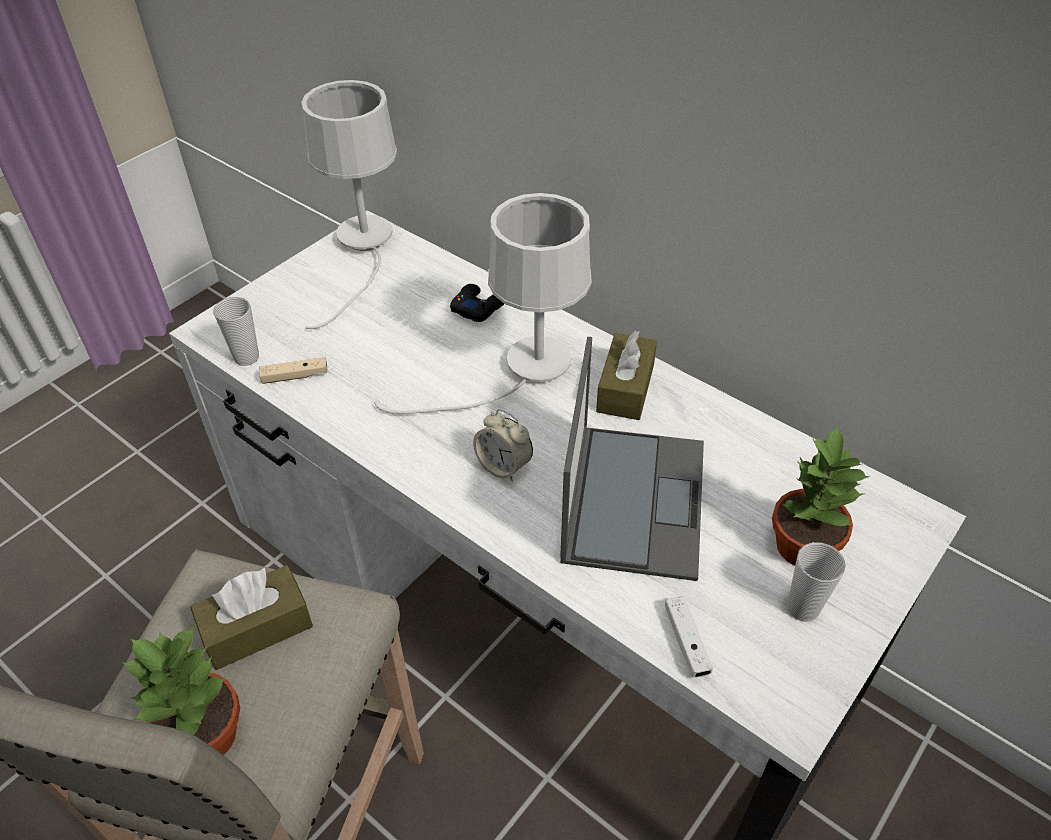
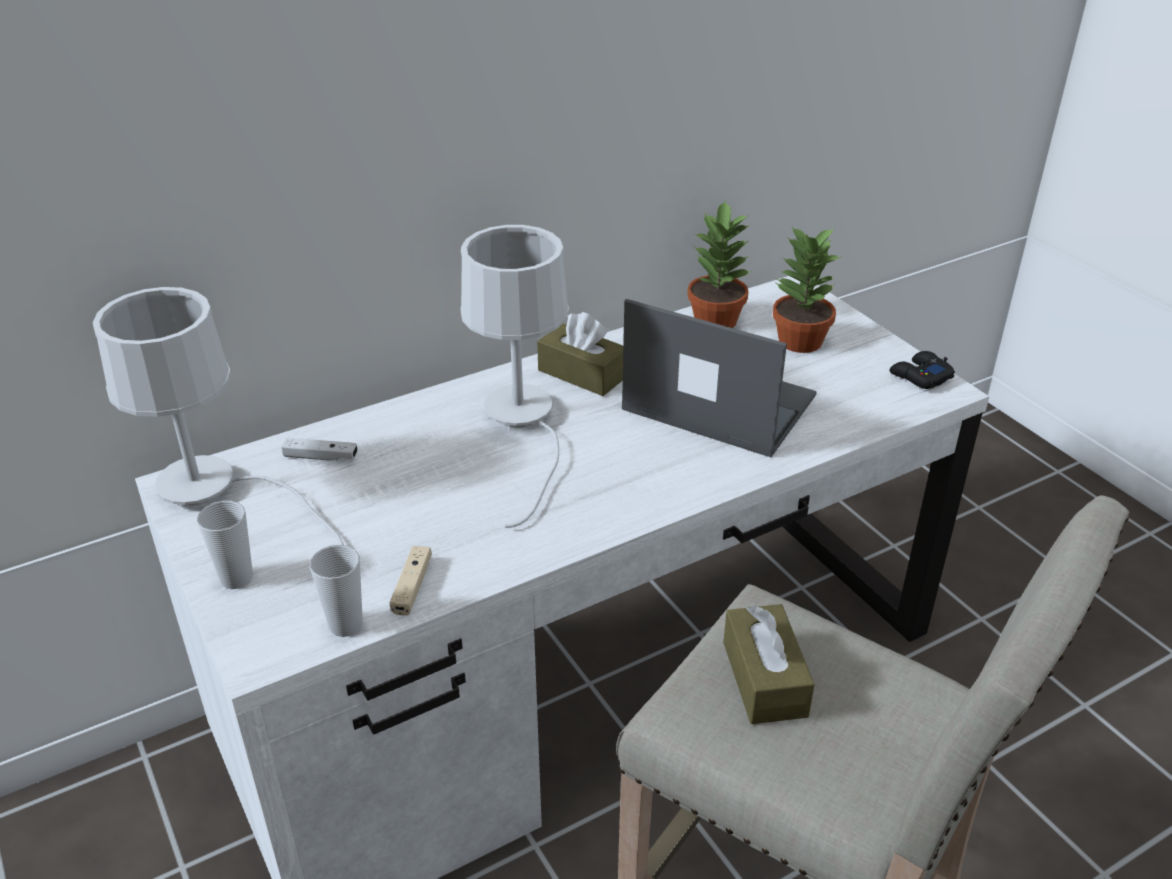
camera: 70 degrees left, 10 degrees down
(207, 737) = (885, 735): potted plant -> potted plant (716, 321)
(477, 307) = (399, 432): black game controller -> black game controller (920, 376)
(503, 466) = (641, 464): alarm clock -> none
(686, 642) = (871, 416): white game controller -> white game controller (321, 457)
(803, 608) = (856, 358): cup -> cup (236, 578)

